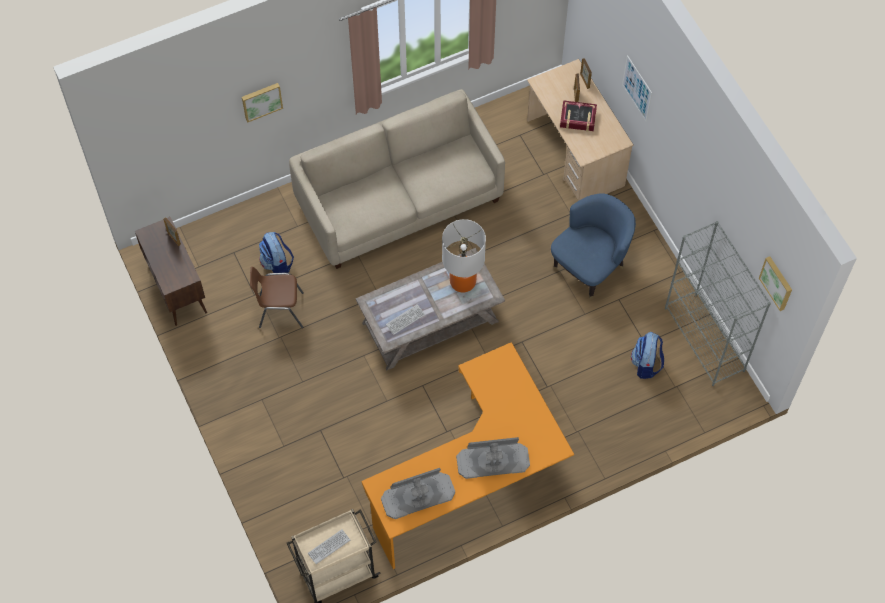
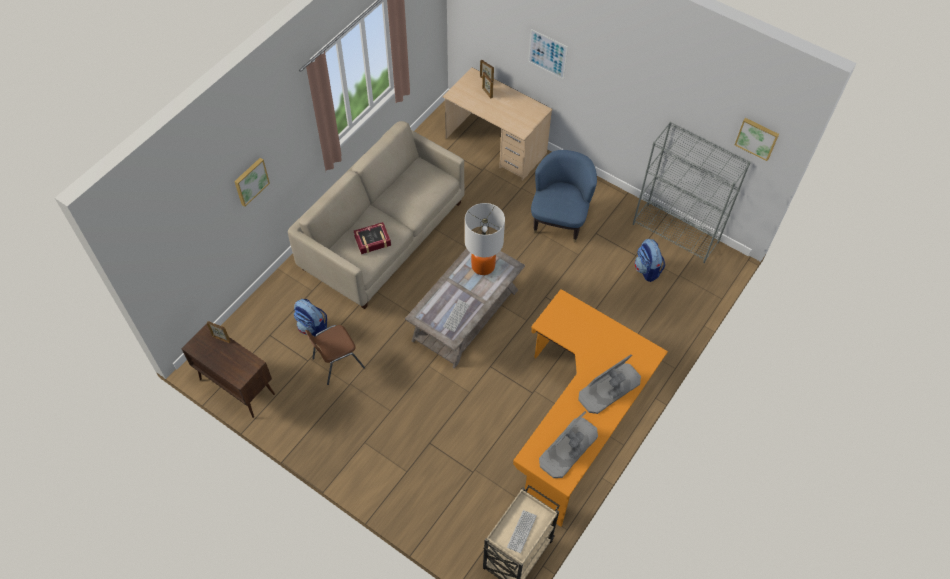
camera: 30 degrees left, 5 degrees down
(578, 118) = (499, 107): book -> book (372, 241)

